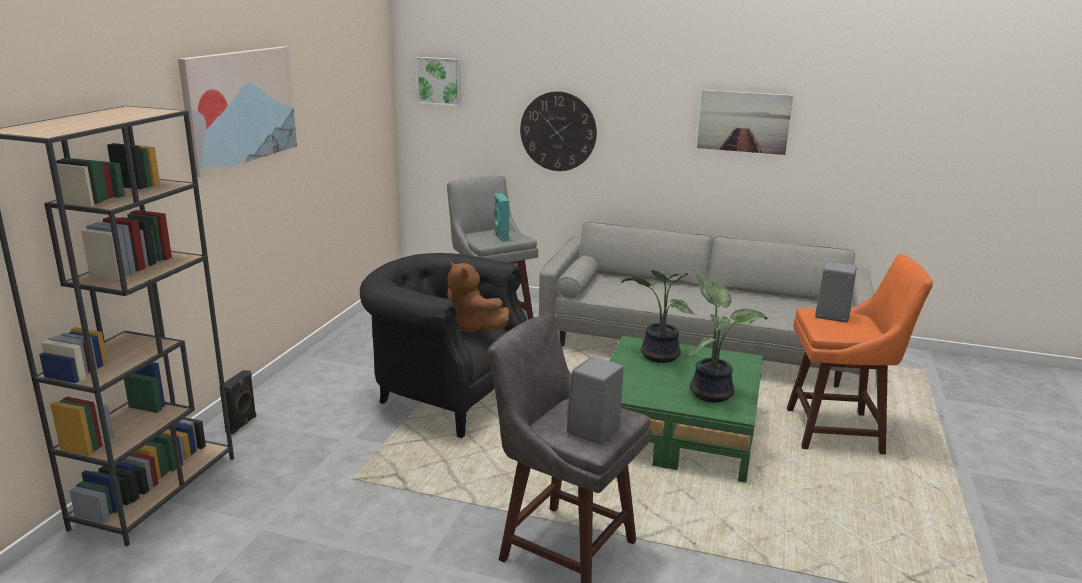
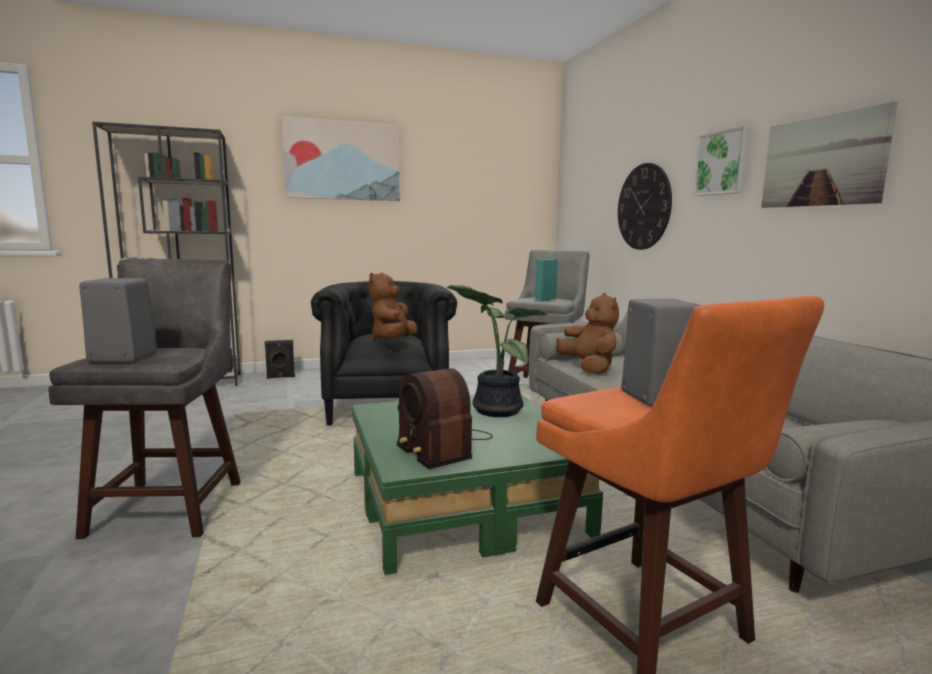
camera: 55 degrees right, 10 degrees down
(439, 81) = (578, 173): picture -> picture (723, 163)
(617, 296) = (589, 368): none -> brown plush toy
(712, 392) = (442, 446): potted plant -> radio

